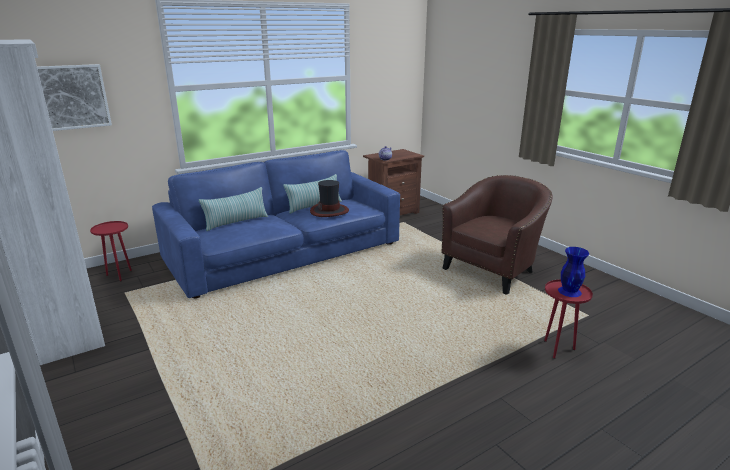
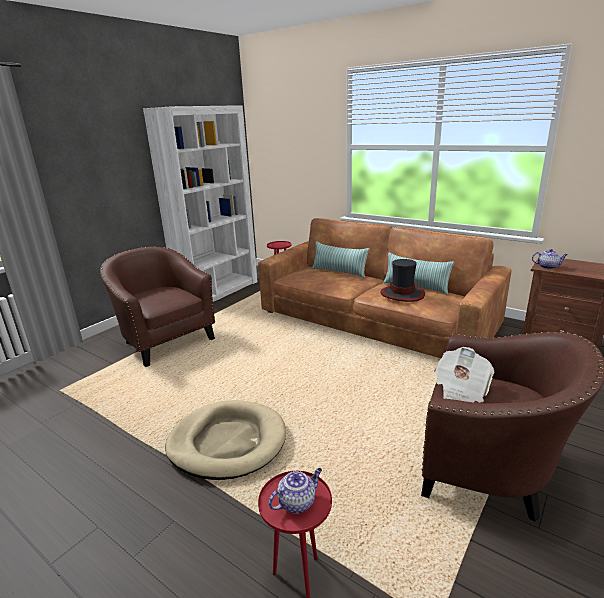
camera: 70 degrees right, 0 degrees up
(72, 97) = (288, 147): picture -> none
(171, 384) = (165, 340): none -> brown armchair
(285, 252) = (375, 319): blue sofa -> brown sofa
(418, 359) = (227, 442): none -> beige dog bed
(482, 228) = (460, 389): none -> newspaper
(569, 291) = (297, 502): blue vase -> teapot

